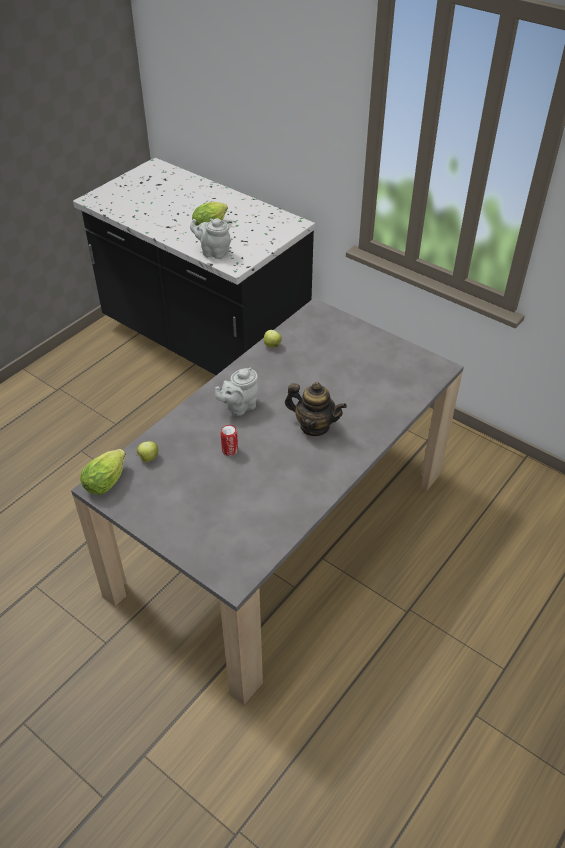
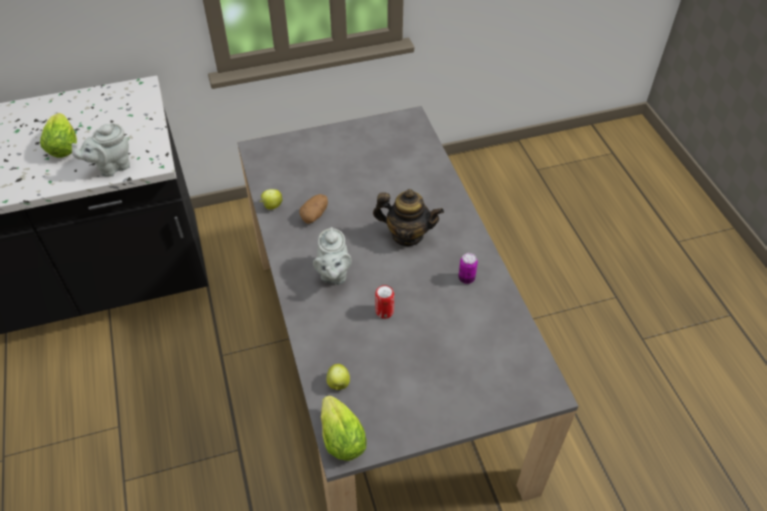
camera: 55 degrees left, 5 degrees up
(284, 369) = (314, 215): none -> potato
(303, 480) = (466, 278): none -> can
(314, 426) = (407, 235): teapot -> teapot turned 45 degrees clockwise

